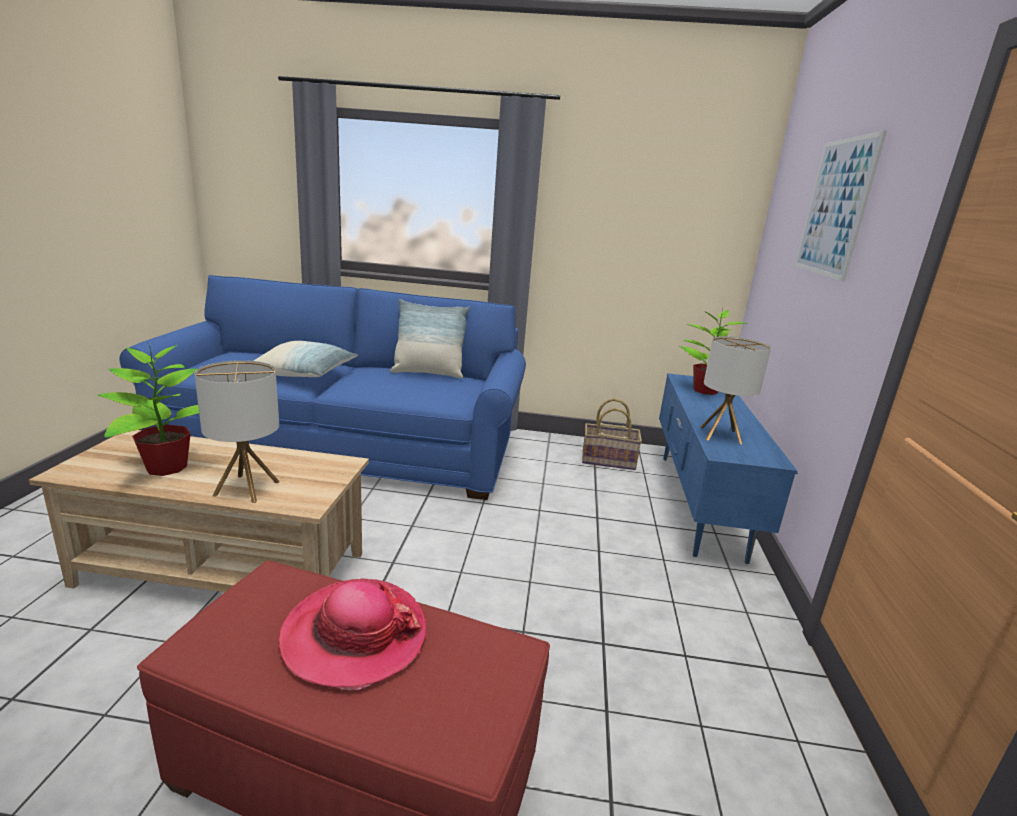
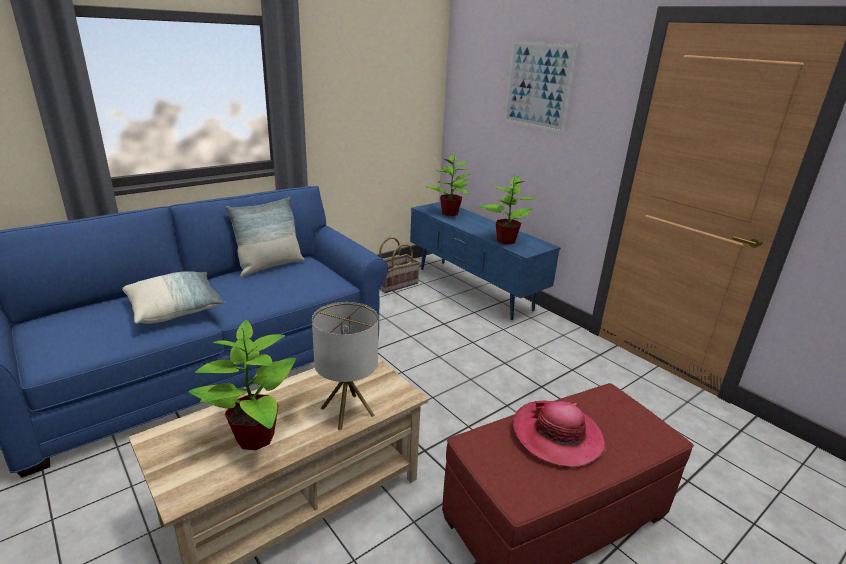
camera: 45 degrees left, 5 degrees up
(720, 435) = (506, 240): table lamp -> potted plant

